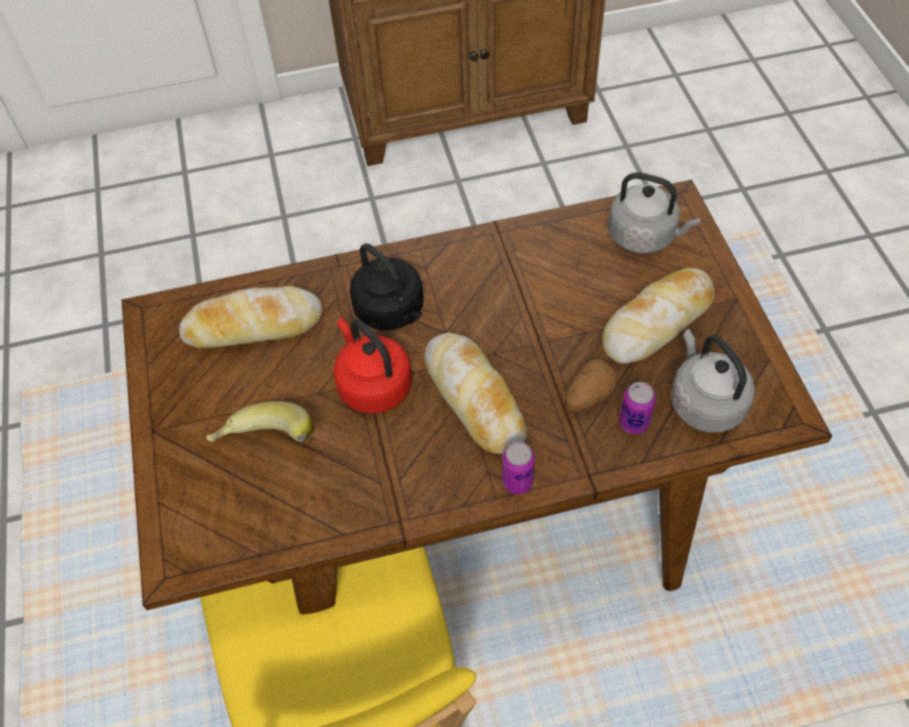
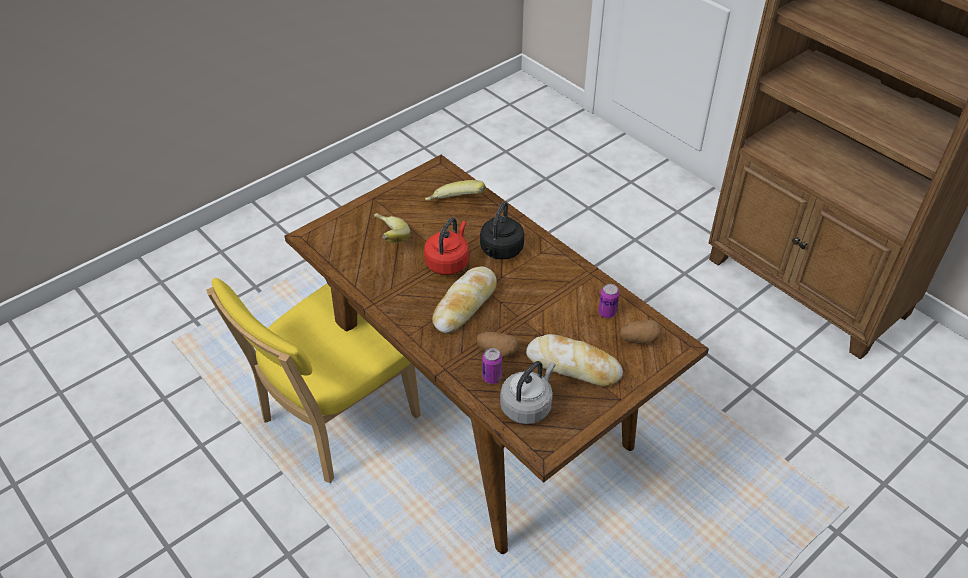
camera: 60 degrees right, 10 degrees down
(253, 326) = (455, 204): bread -> banana
(517, 482) = (422, 340): can -> can (607, 312)
(645, 236) = (639, 339): grey kettle -> potato

